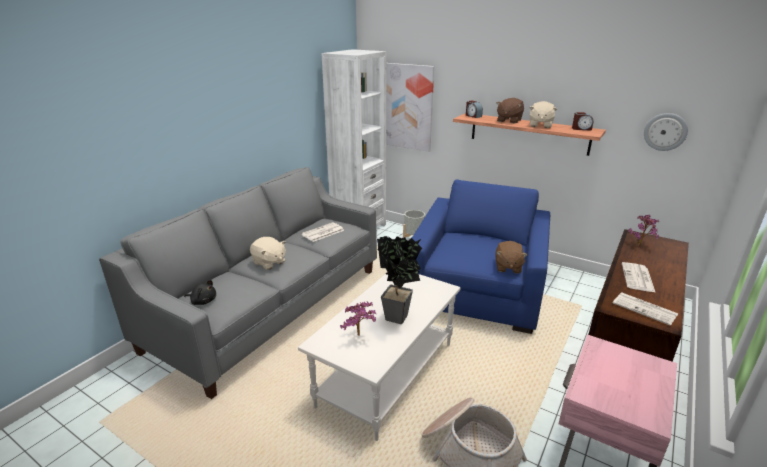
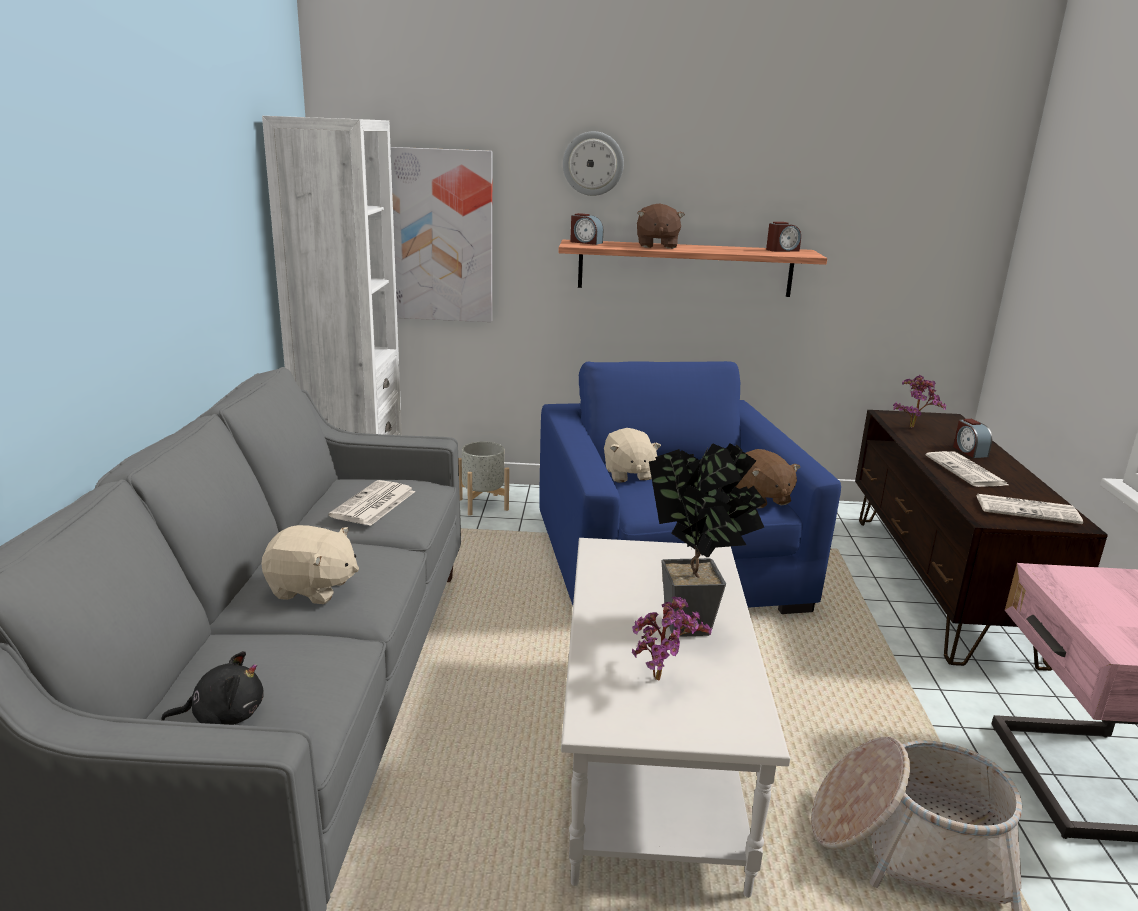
camera: 30 degrees left, 5 degrees down
(540, 125) = (715, 249): beige plush toy -> beige plush toy (628, 474)
(658, 267) = (969, 451): none -> alarm clock
(665, 132) = (901, 246): wall clock -> wall clock (593, 163)

